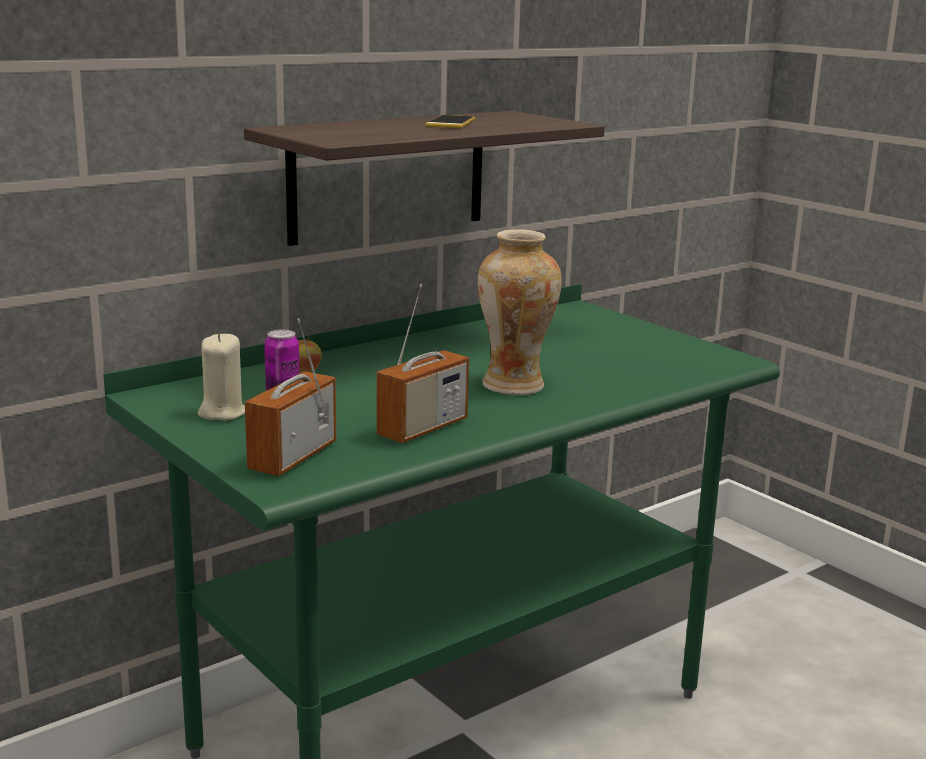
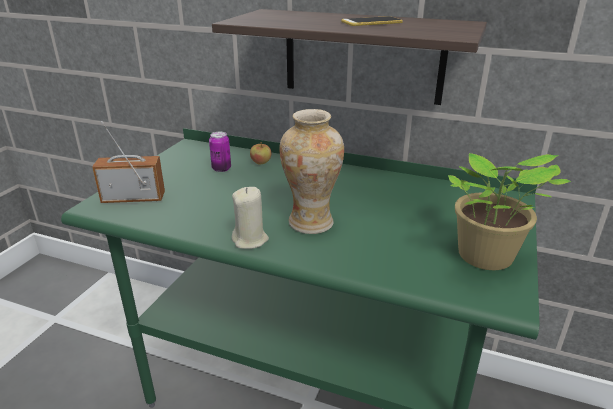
camera: 60 degrees right, 10 degrees up
(222, 413) = (181, 165): beige candle -> beige candle (250, 240)
(423, 428) = (204, 217): radio -> none
(669, 347) = (485, 258): none -> potted plant

